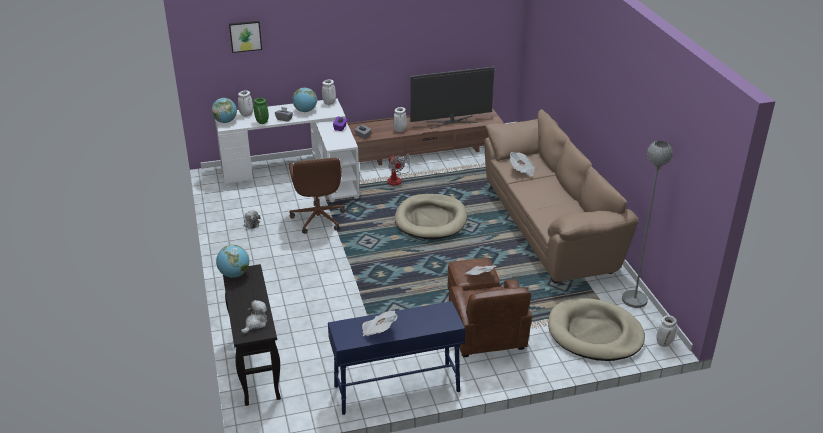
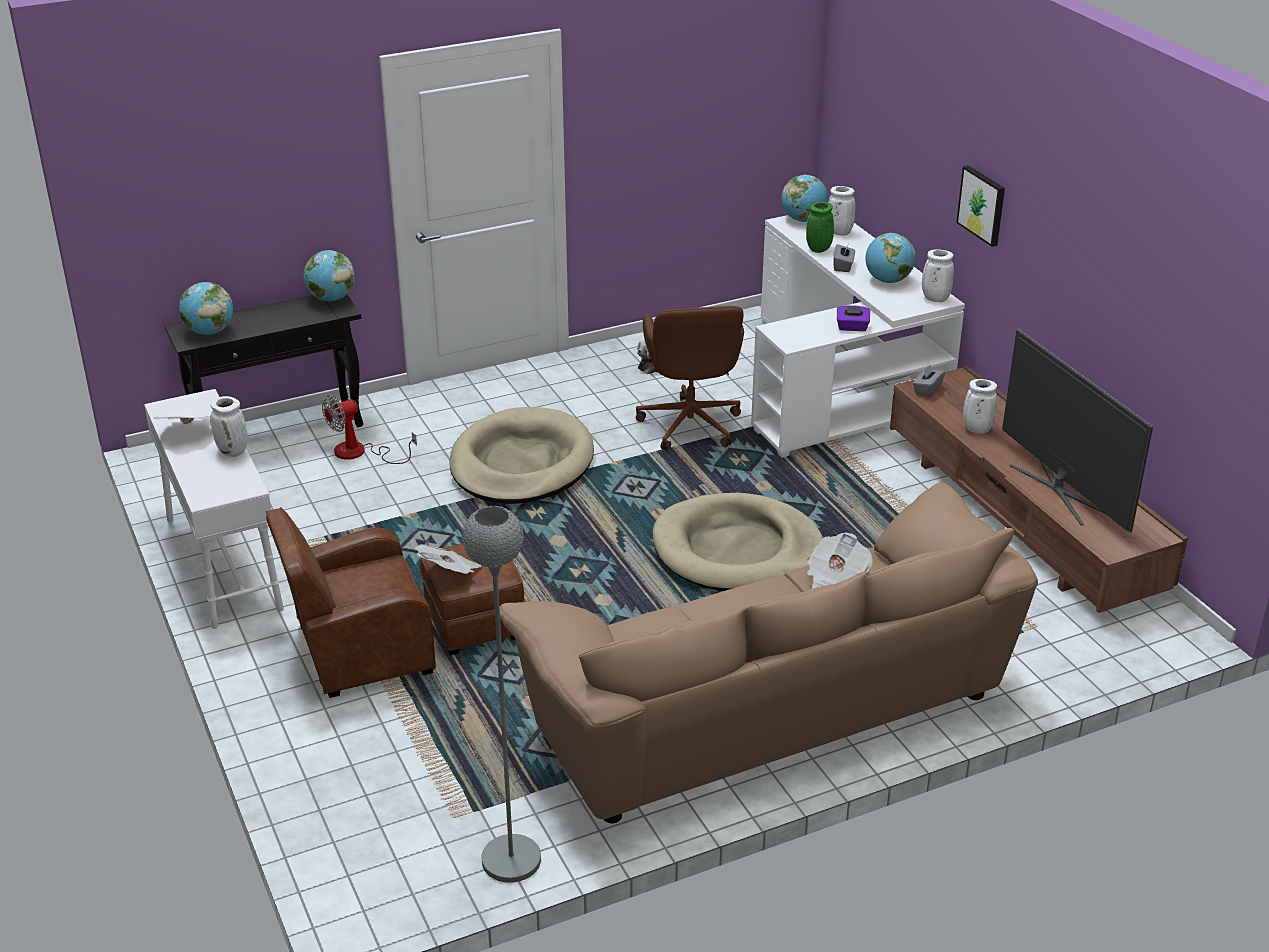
camera: 80 degrees right, 0 degrees up
(245, 36) = (884, 93): picture -> picture (982, 205)
(255, 323) = (209, 332): plush toy -> globe
(318, 219) = (690, 426): brown office chair -> brown office chair turned 75 degrees counterclockwise
(396, 388) = (225, 563): blue console table -> white console table
(397, 179) = (877, 493): fan -> fan (360, 453)
(594, 333) = (384, 795): beige dog bed -> beige dog bed (521, 463)
(664, 343) = (358, 906): white vase -> white vase (233, 452)

